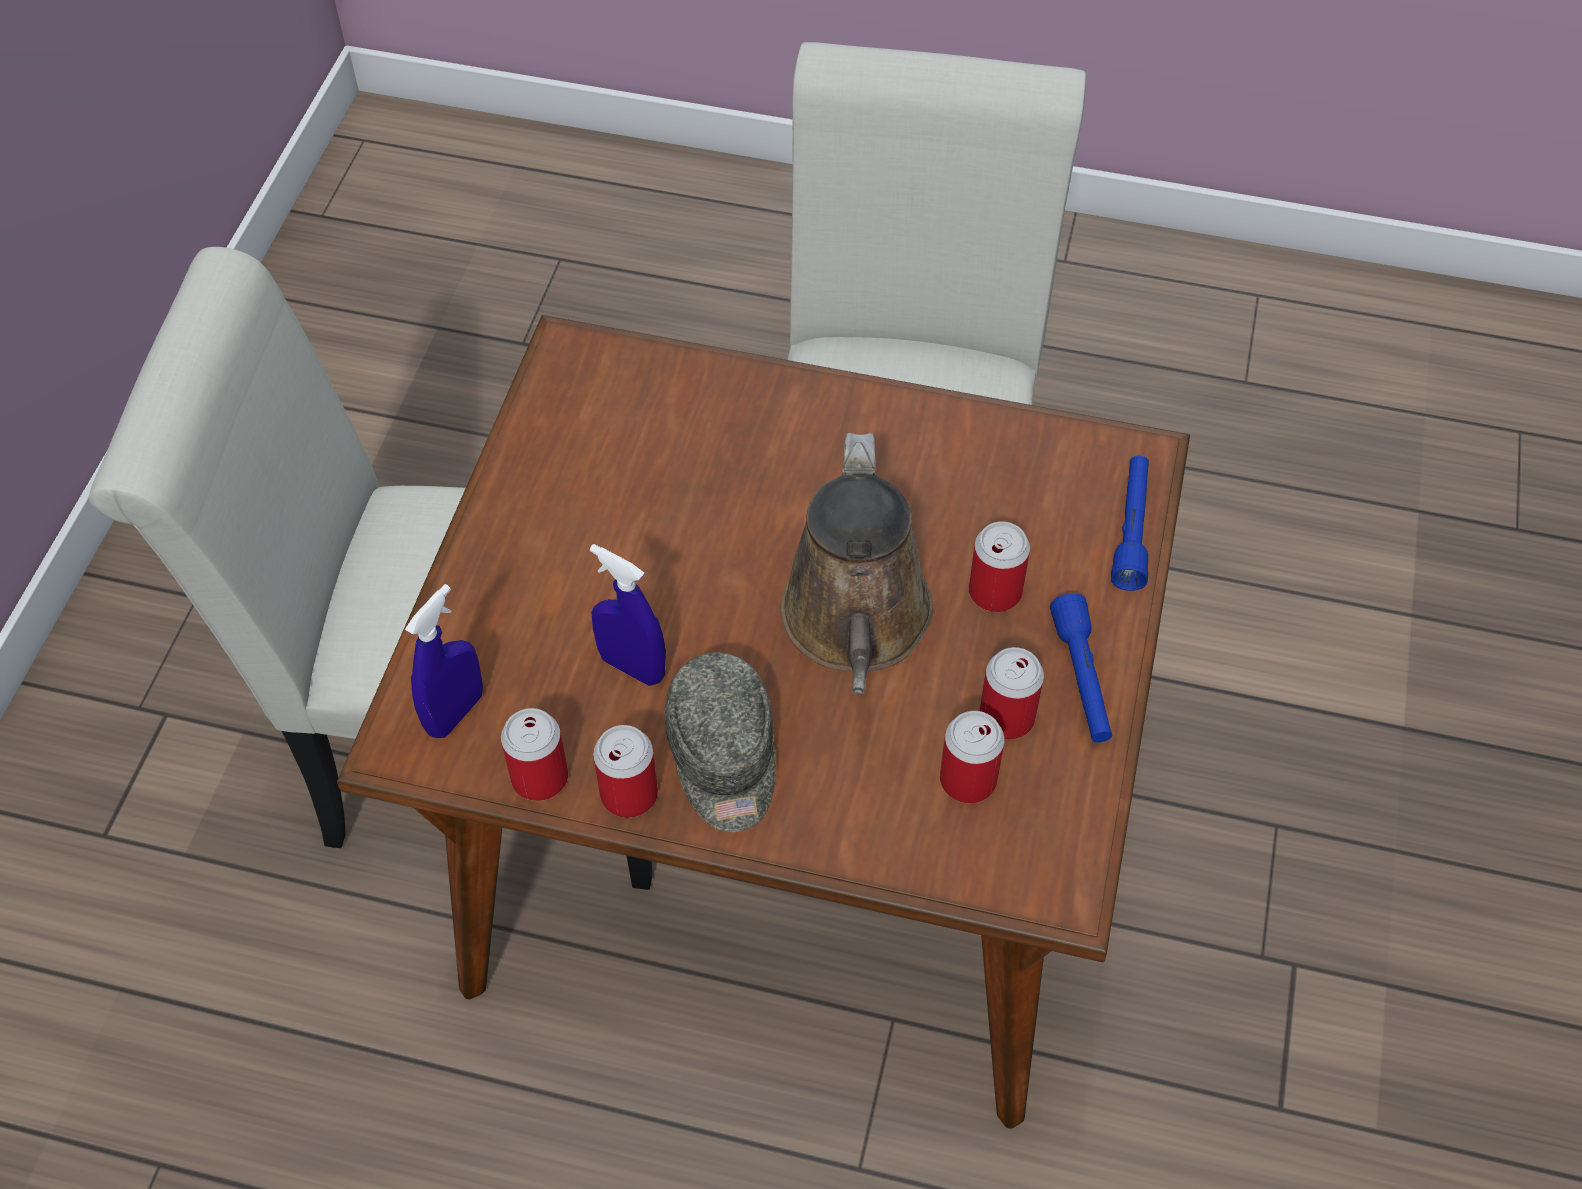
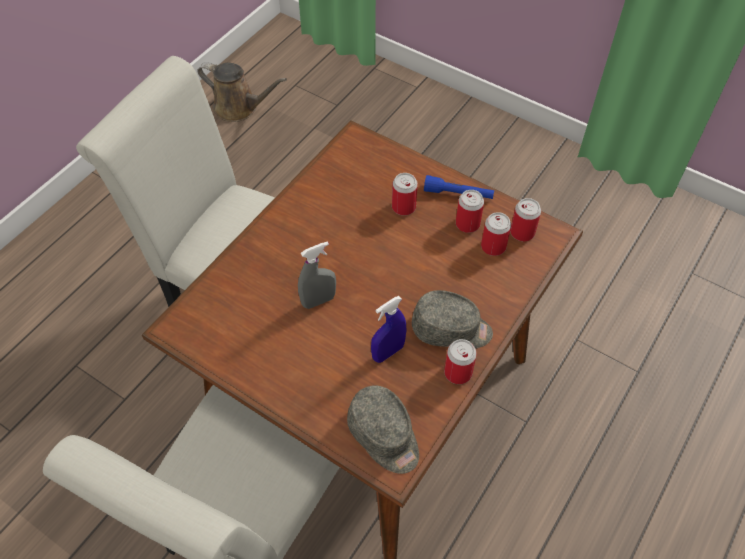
camera: 70 degrees left, 0 degrees up
(455, 713) = (384, 436): blue spray bottle -> grey cap
(540, 777) = (436, 407): can -> can (522, 232)
(704, 526) = (318, 301): none -> grey spray bottle
(856, 625) = (400, 260): brown watering can -> brown watering can (239, 108)
(1131, 530) = (392, 153): blue flashlight -> none

